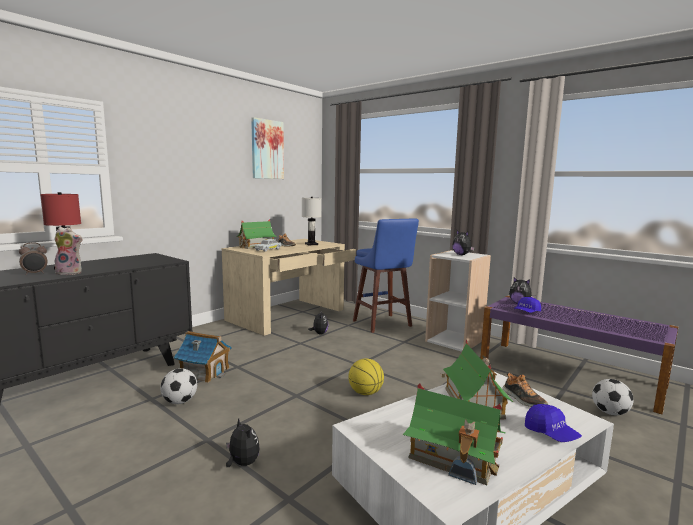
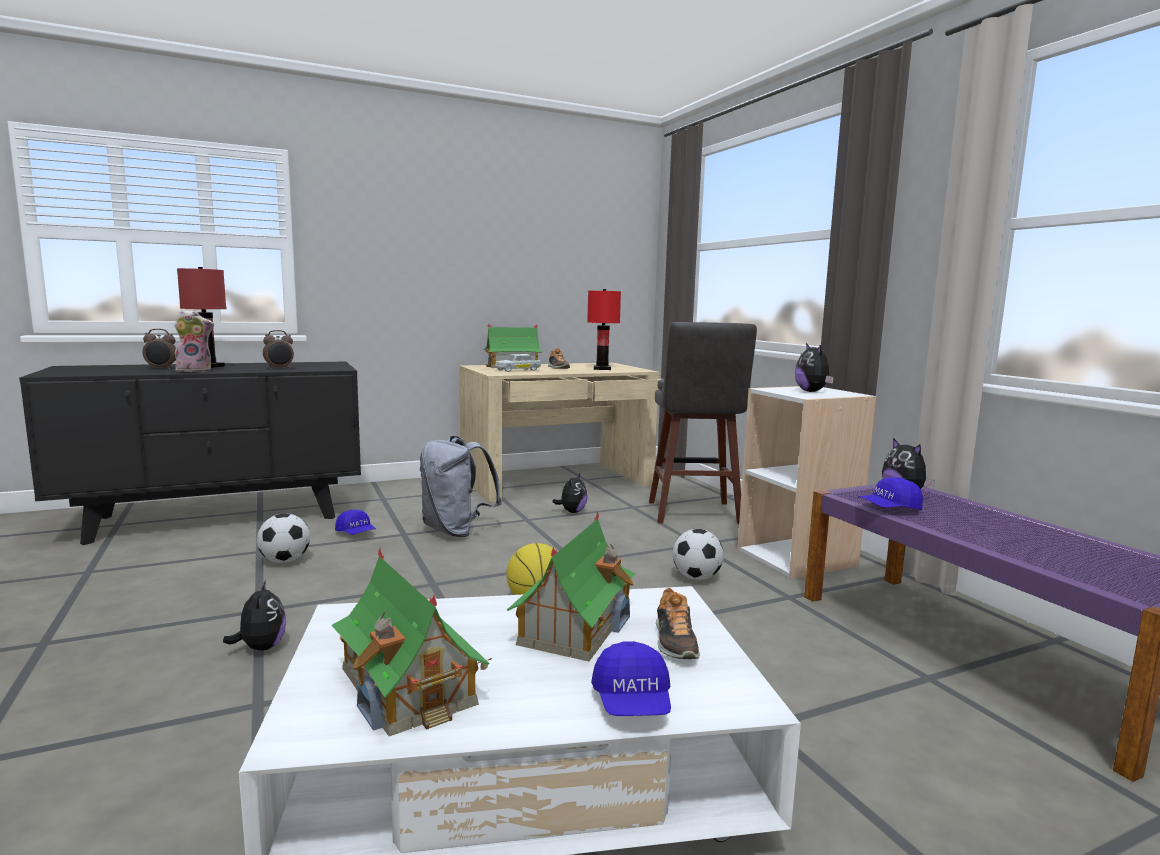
camera: 25 degrees right, 0 degrees up
(70, 273) = (195, 371): plush toy -> plush toy turned 45 degrees counterclockwise
(130, 264) = (279, 369): none -> alarm clock
(204, 372) = (356, 533): toy house -> blue cap
(267, 149) = (548, 215): picture -> none
(268, 358) = (456, 531): none -> grey backpack
(311, 244) = (602, 369): white table lamp -> red table lamp
(383, 324) = (693, 514): blue stool -> grey stool
(609, 412) = (987, 742): football -> football (696, 577)

